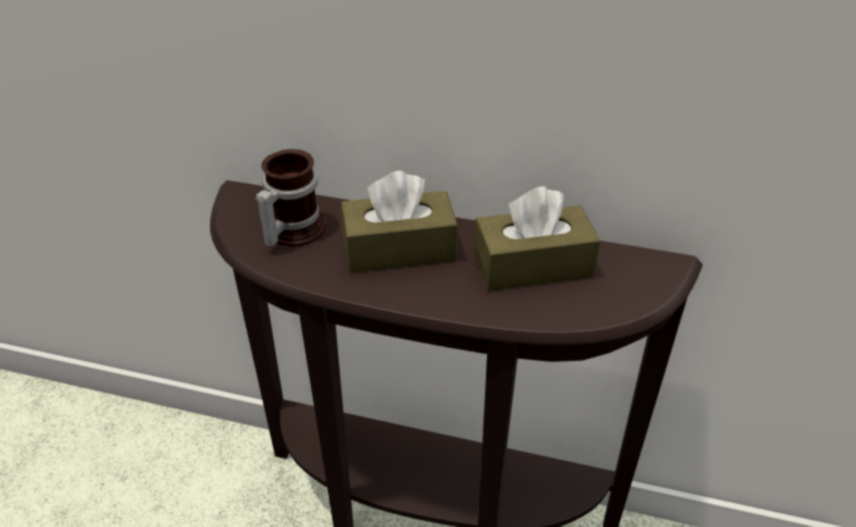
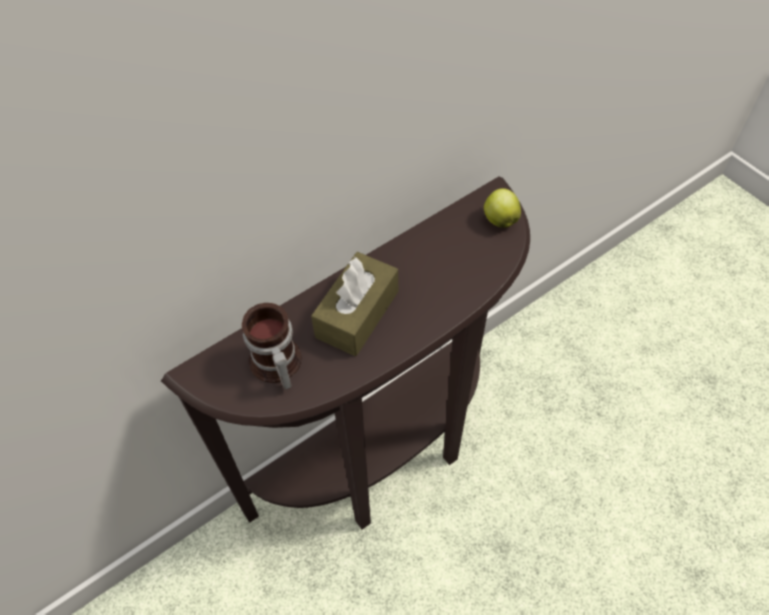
camera: 50 degrees left, 15 degrees up
(532, 266) = (438, 256): brown tissue box -> none
(638, 285) = (500, 219): none -> apple

